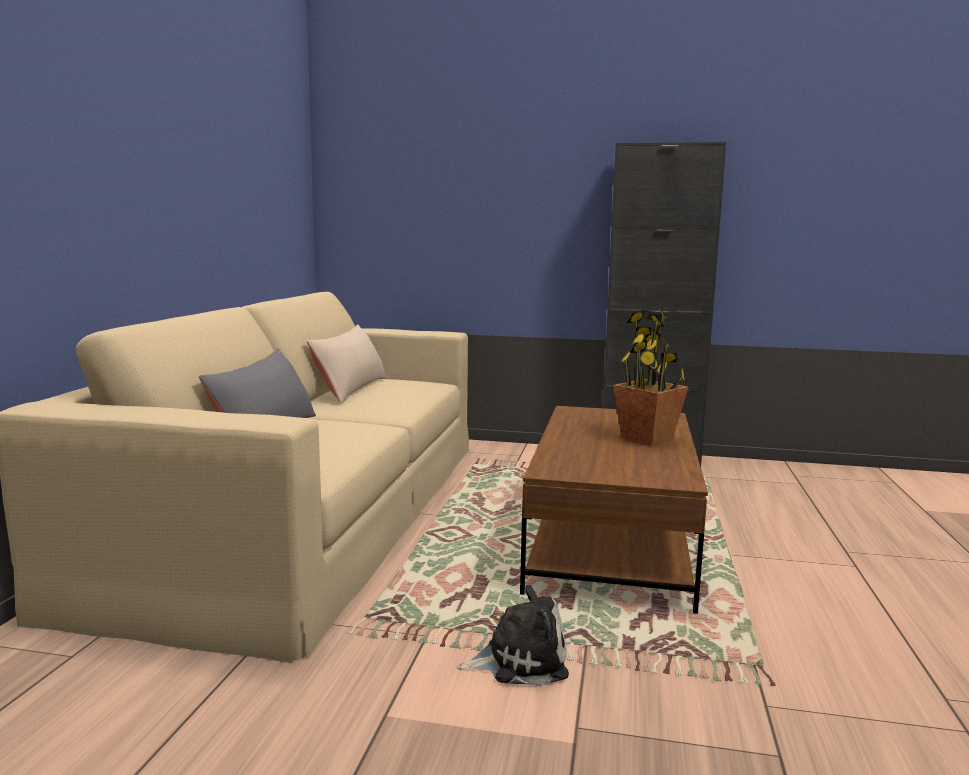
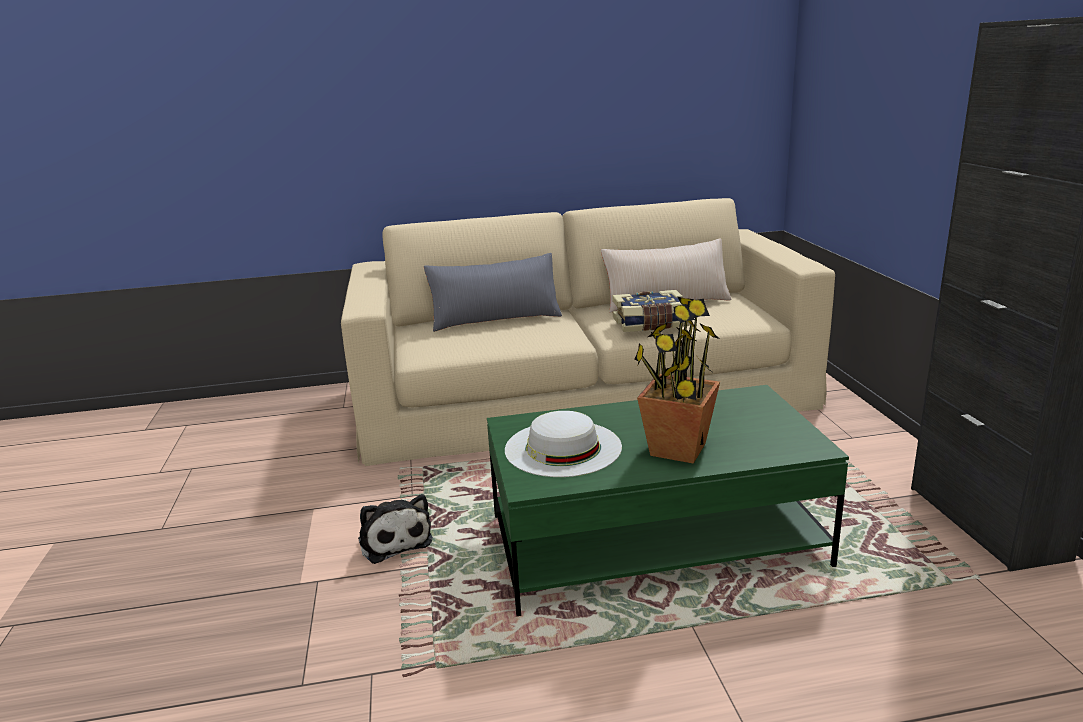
camera: 70 degrees right, 10 degrees up
(398, 400) = (651, 324): none -> book
(610, 541) = (654, 540): brown coffee table -> green coffee table
(617, 464) = (563, 448): none -> white hat

